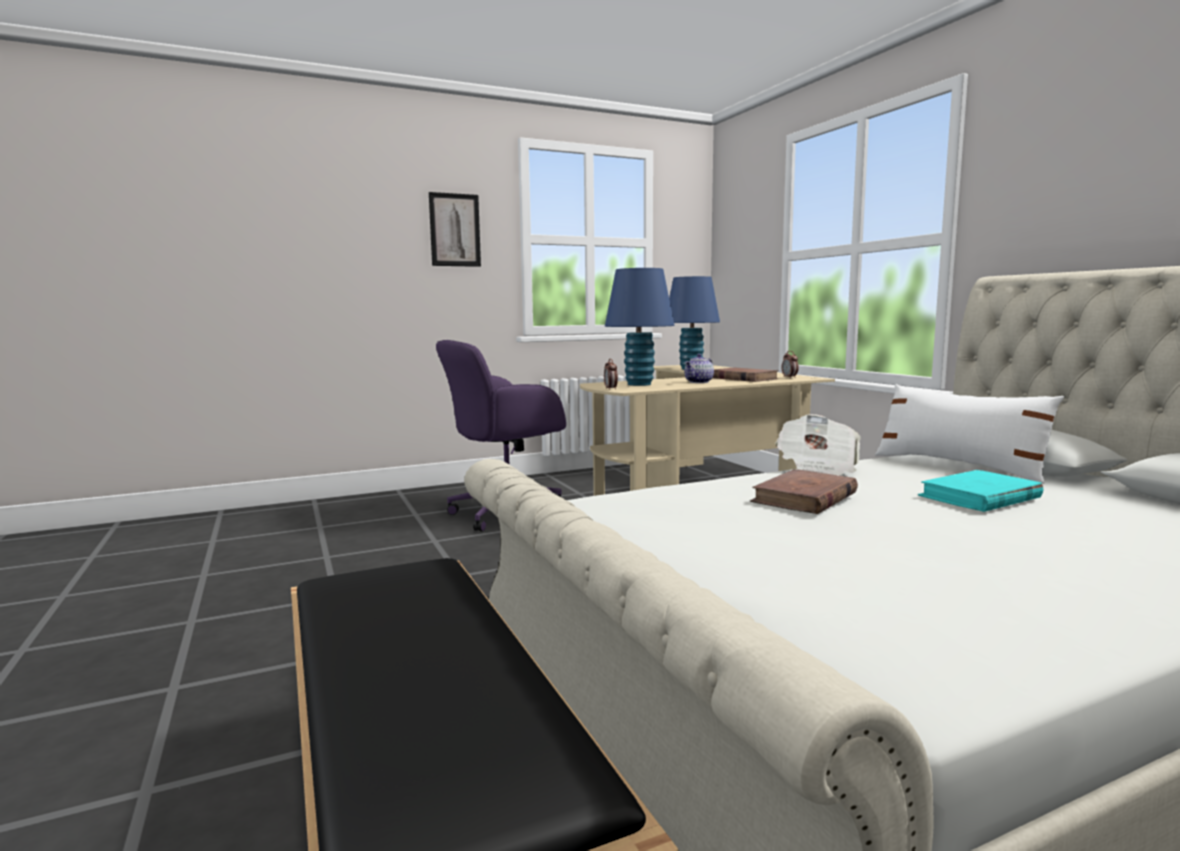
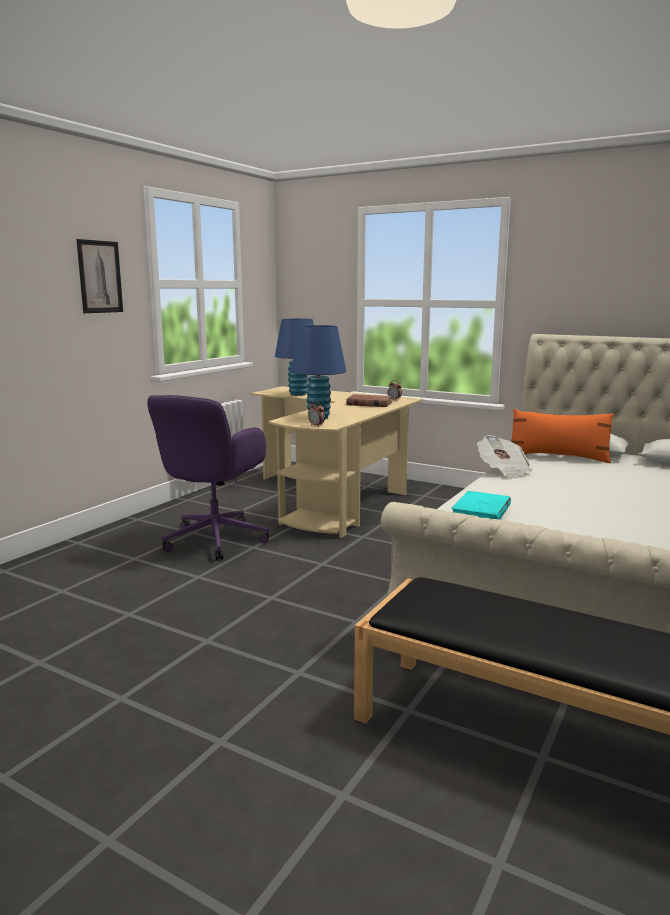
camera: 35 degrees left, 5 degrees up
(699, 382) = (351, 411): teapot -> none
(804, 498) = (546, 493): brown book -> none
(958, 466) = (558, 457): white pillow -> orange pillow
(979, 497) = (606, 477): turquoise book -> turquoise book (481, 512)

